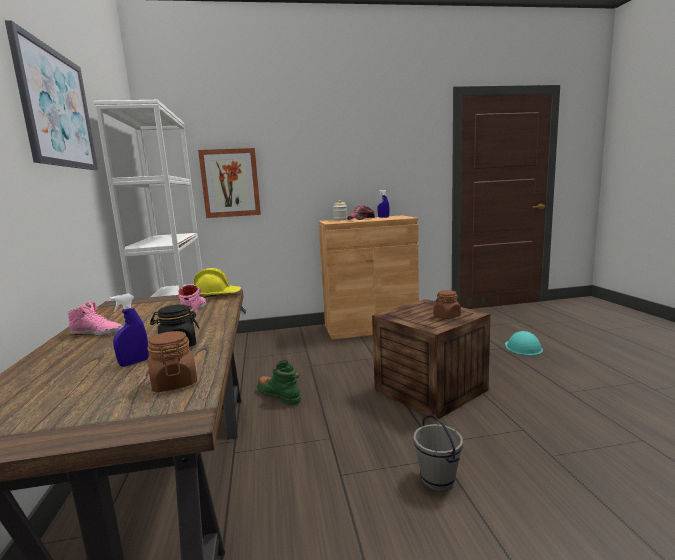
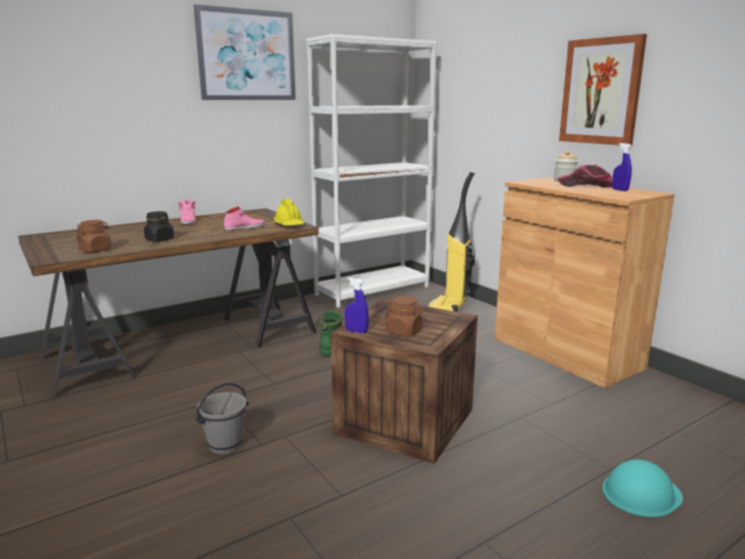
camera: 65 degrees right, 5 degrees up
(134, 363) = (130, 238): blue spray bottle -> blue spray bottle (356, 331)
(230, 183) = (474, 112): picture -> picture (601, 91)
(264, 342) = (448, 309): none -> vacuum cleaner

